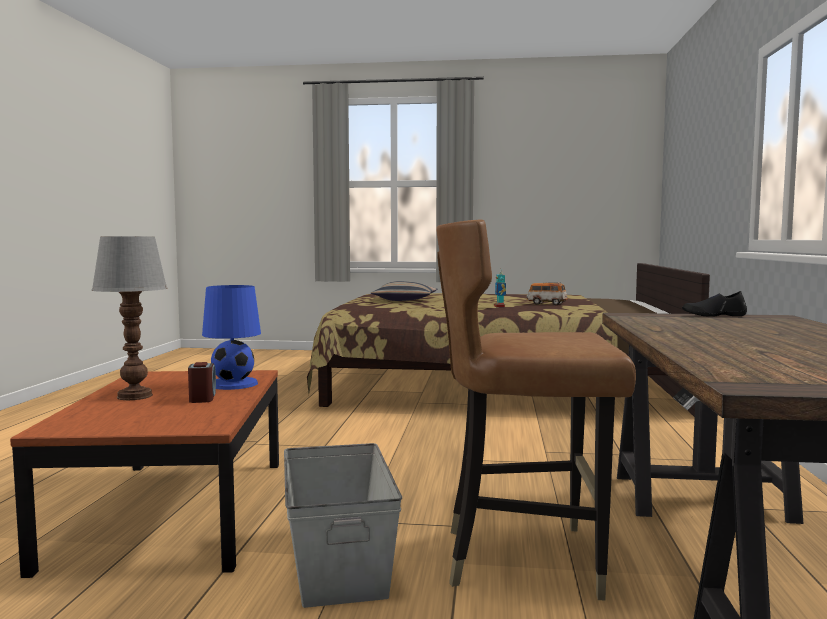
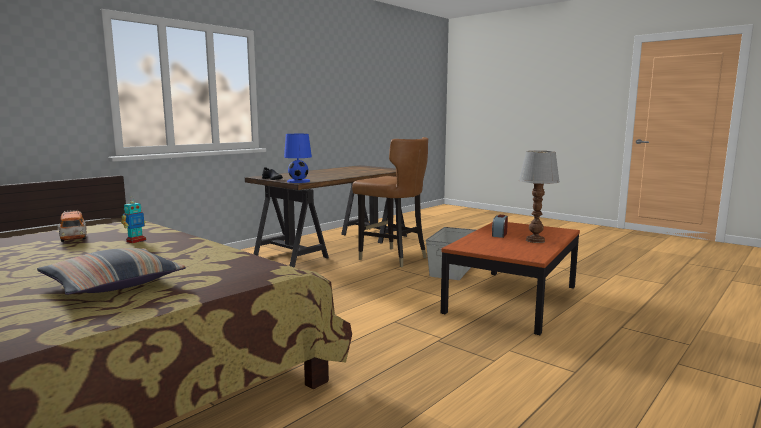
camera: 145 degrees left, 5 degrees up
(233, 384) = (478, 240): blue table lamp -> blue table lamp (298, 181)

